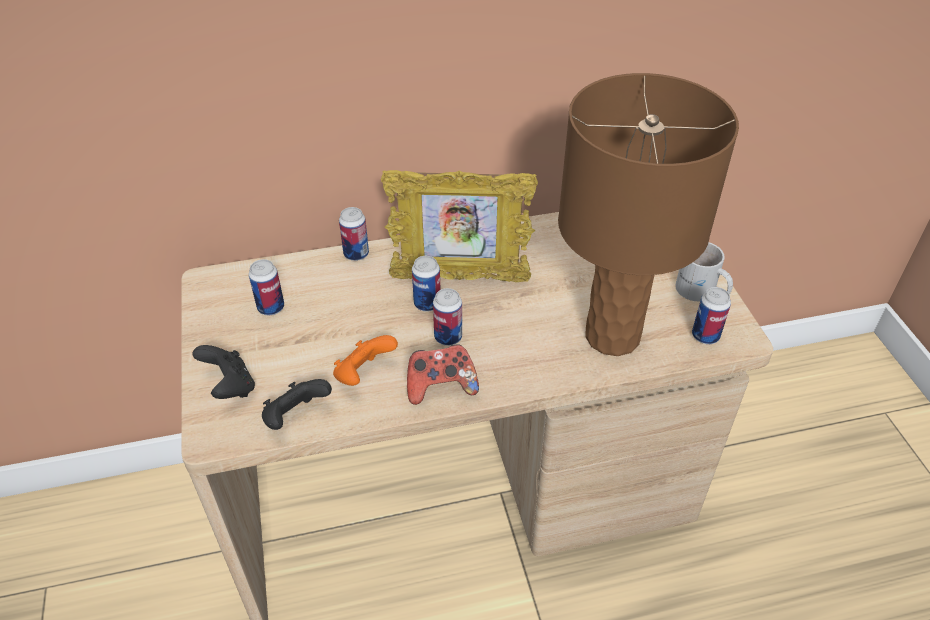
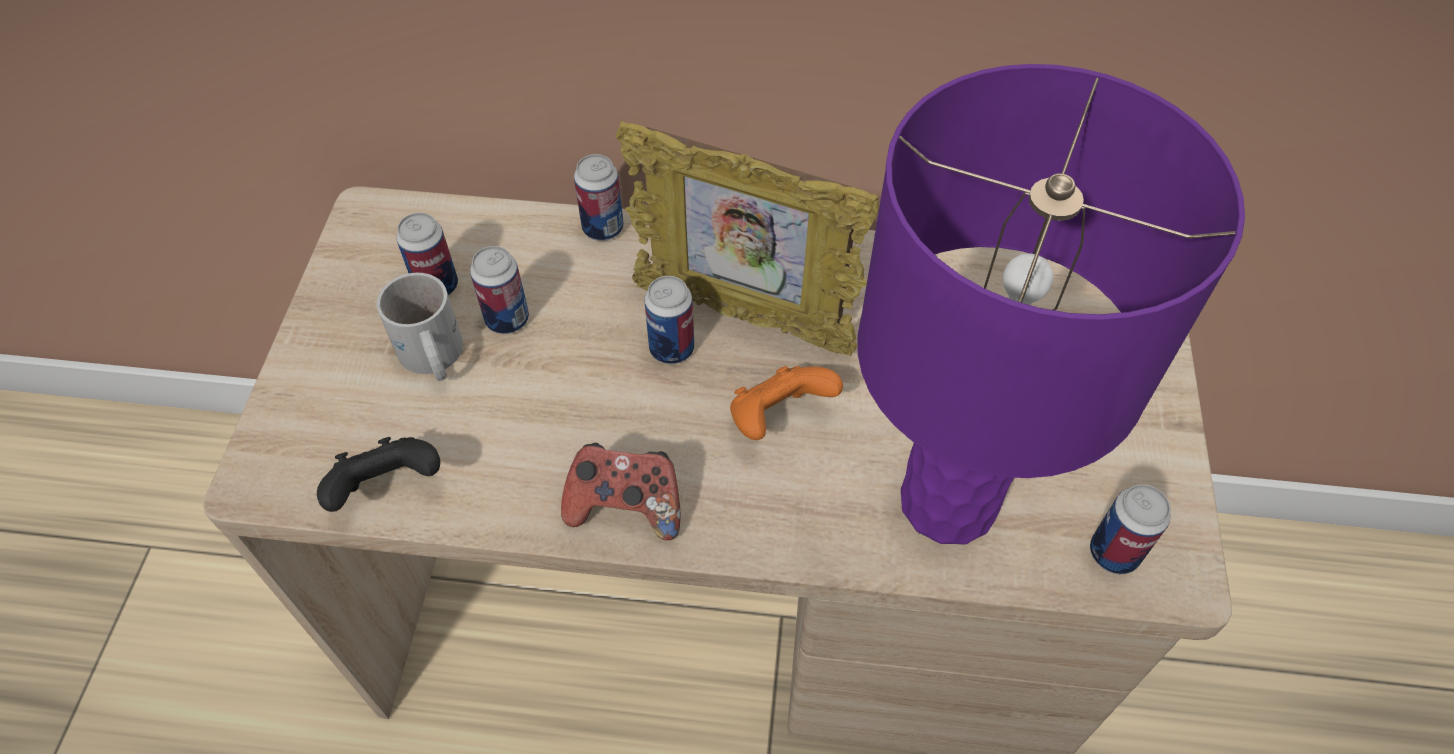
camera: 20 degrees right, 10 degrees up
(230, 387) = (320, 404): black game controller -> none
(364, 374) = (519, 446): orange game controller -> orange game controller (778, 418)
(448, 337) = (677, 419): can -> can (507, 319)
(611, 336) = (946, 501): brown table lamp -> purple table lamp
(700, 292) = (1144, 464): white mug -> white mug (431, 358)

